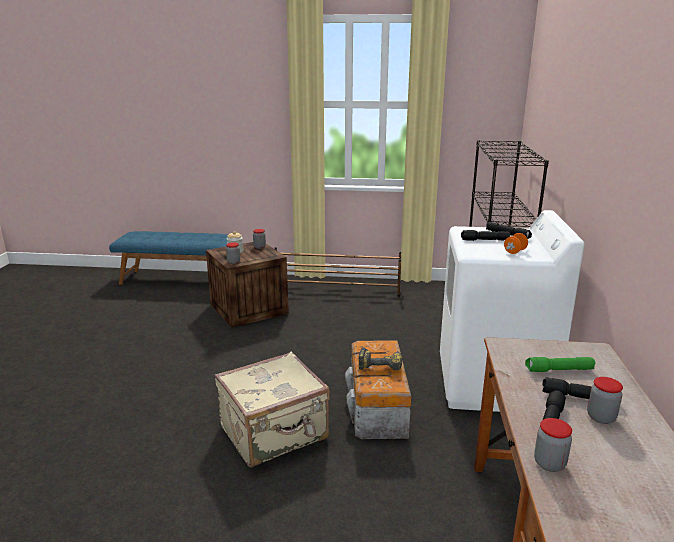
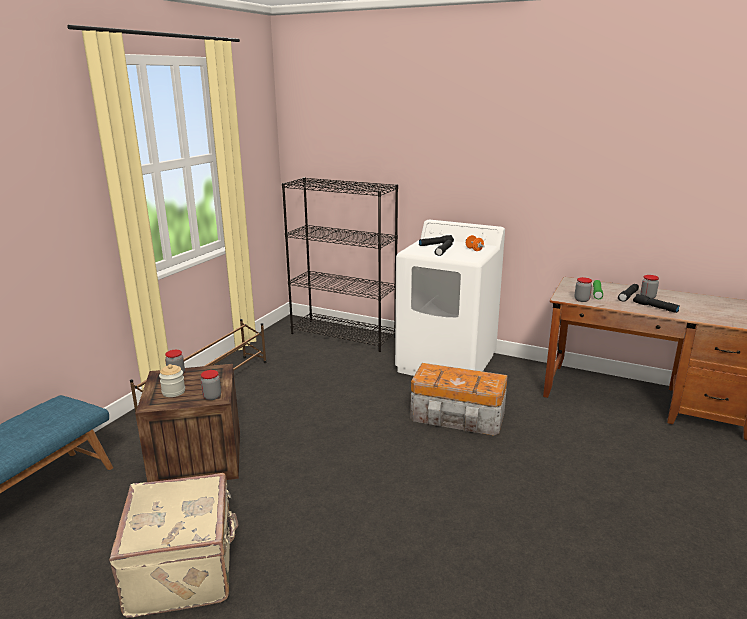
camera: 70 degrees left, 0 degrees up
(275, 433) = (477, 476): beige suitcase -> beige suitcase (184, 569)
(381, 364) = (461, 376): power drill -> none
(549, 463) = (693, 316): jar -> jar (581, 300)

